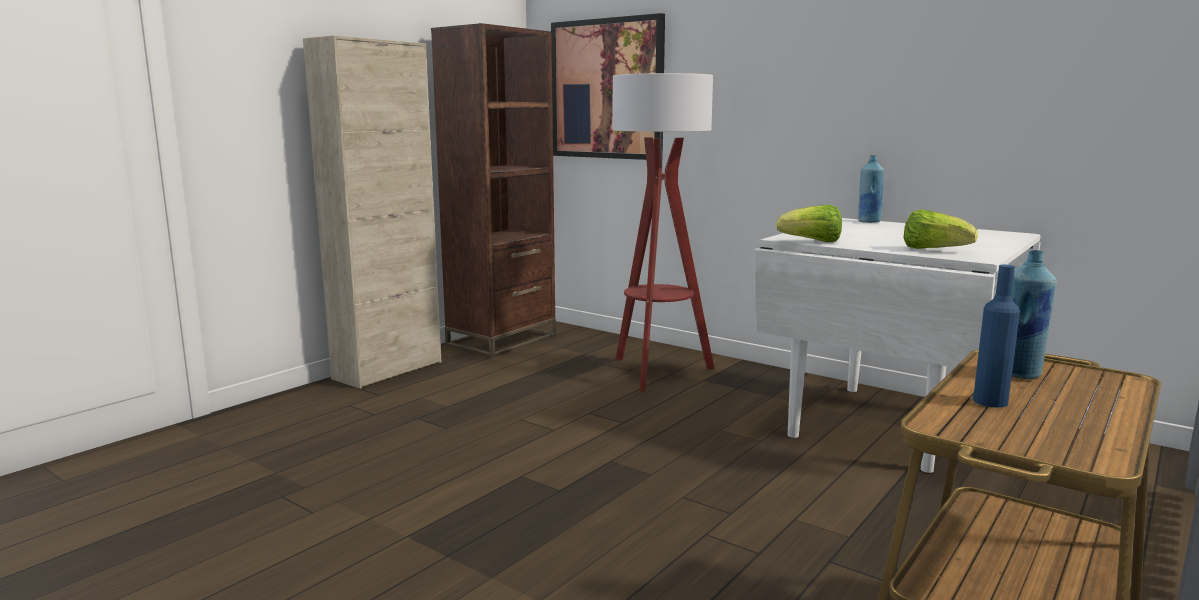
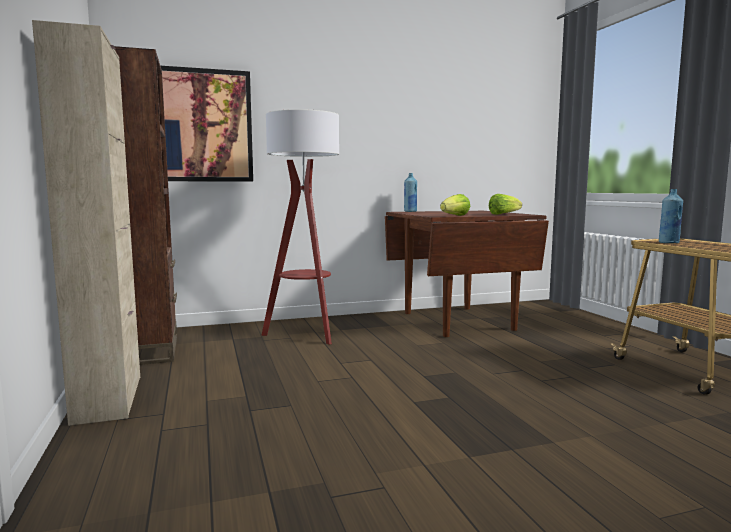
camera: 55 degrees left, 5 degrees down
(886, 425) = (458, 321): white dining table -> brown dining table
(990, 401) = (707, 247): blue bottle -> none

